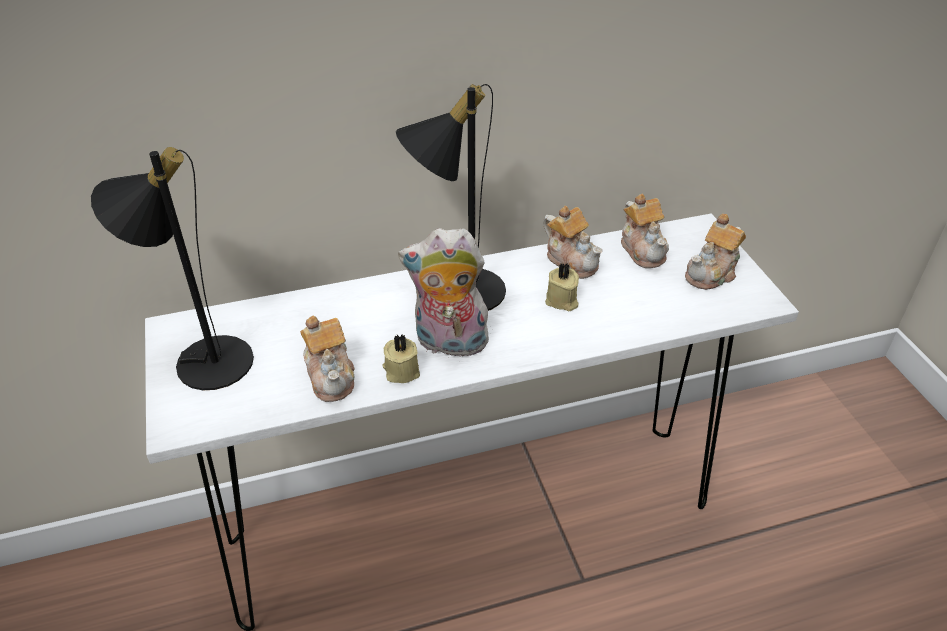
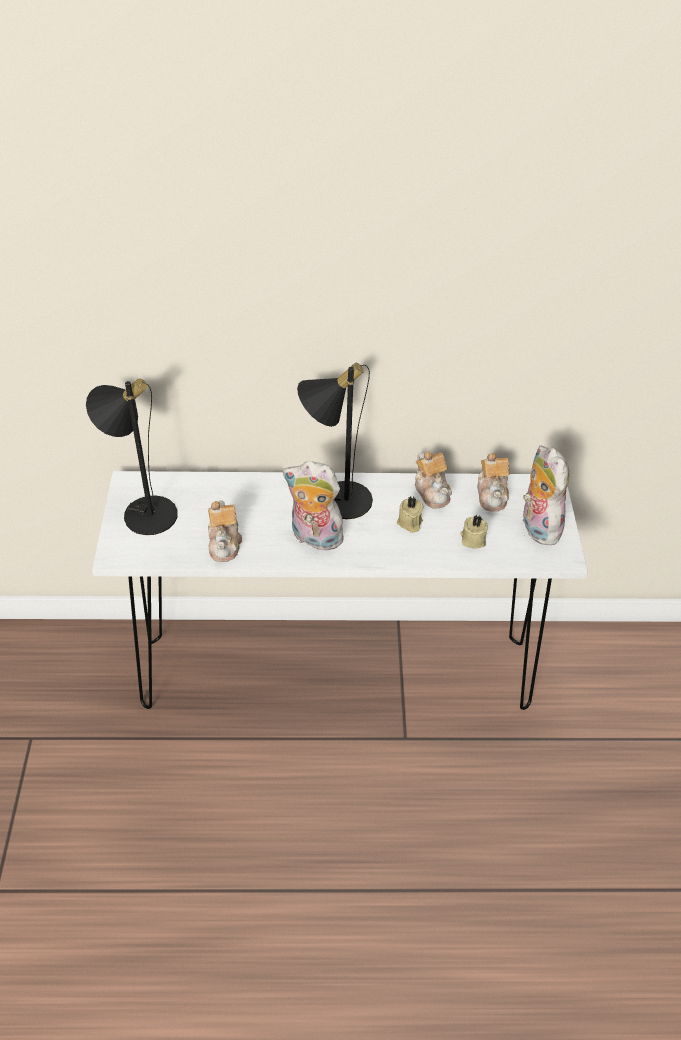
camera: 15 degrees right, 5 degrees up
(401, 371) = (273, 550): beige candle -> beige candle (472, 539)
(712, 273) = (536, 526): teapot -> plush toy

